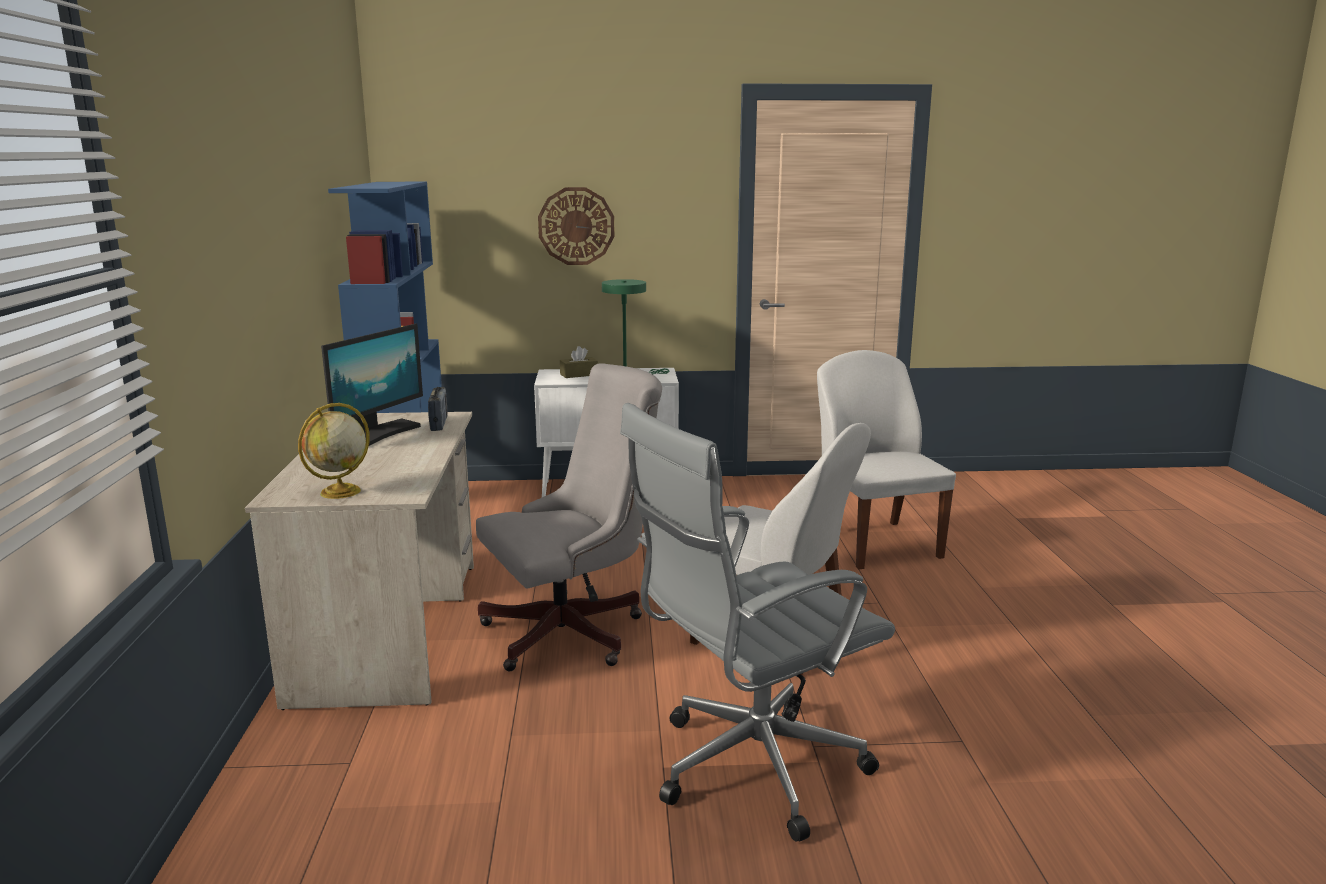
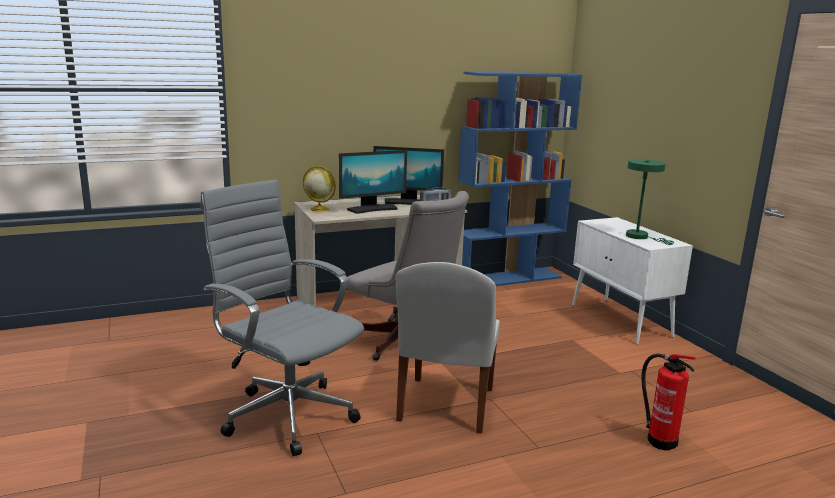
camera: 70 degrees right, 0 degrees up
(392, 457) = (372, 209): none -> monitor
(576, 226) = (656, 116): wall clock -> none
(579, 374) = (620, 226): brown tissue box -> none
(876, 543) = (659, 440): white chair -> fire extinguisher

